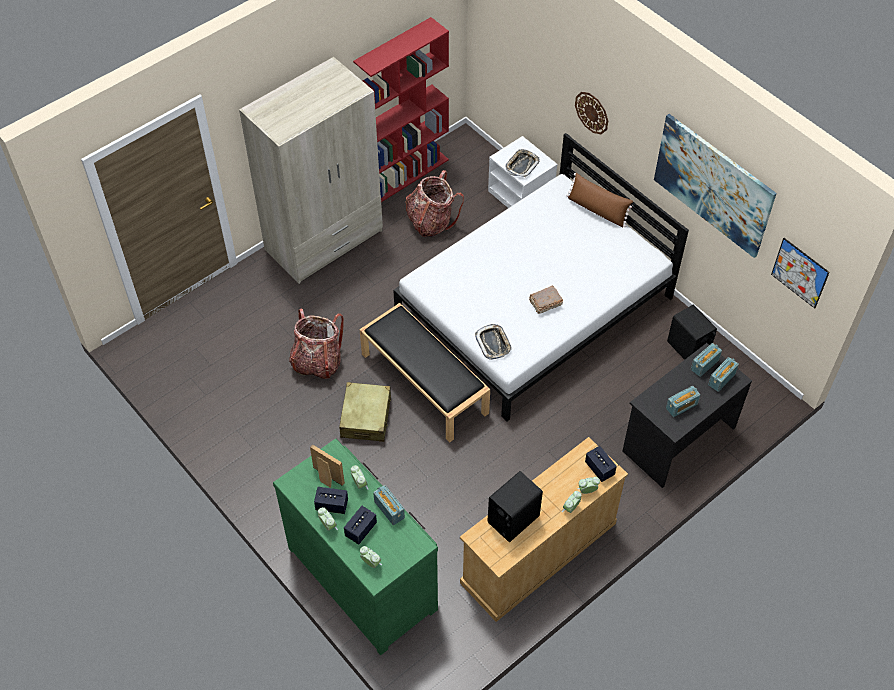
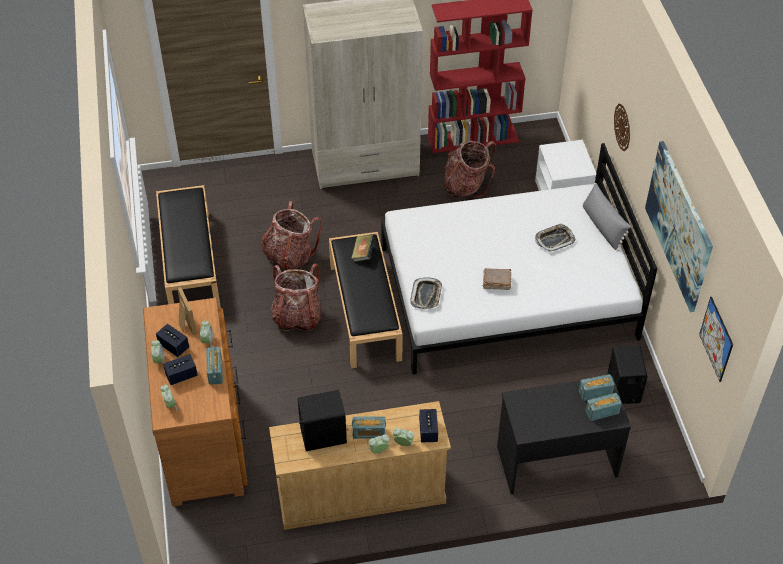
camera: 30 degrees right, 5 degrees down
(224, 412) = (189, 261): none -> black bench
(364, 576) = (204, 439): green dresser -> brown dresser
(366, 417) = (297, 316): beige suitcase -> backpack
(404, 330) = (363, 254): none -> book
(522, 165) = (563, 163): tray -> tray (554, 240)
(597, 210) = (603, 226): brown pillow -> grey pillow
(681, 406) = (546, 417): radio -> radio (369, 433)

